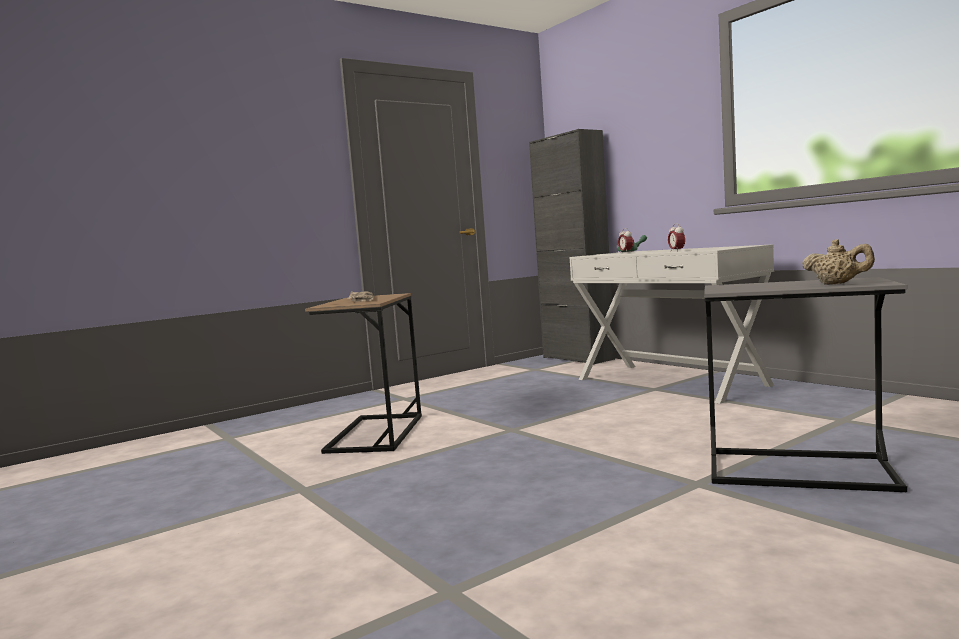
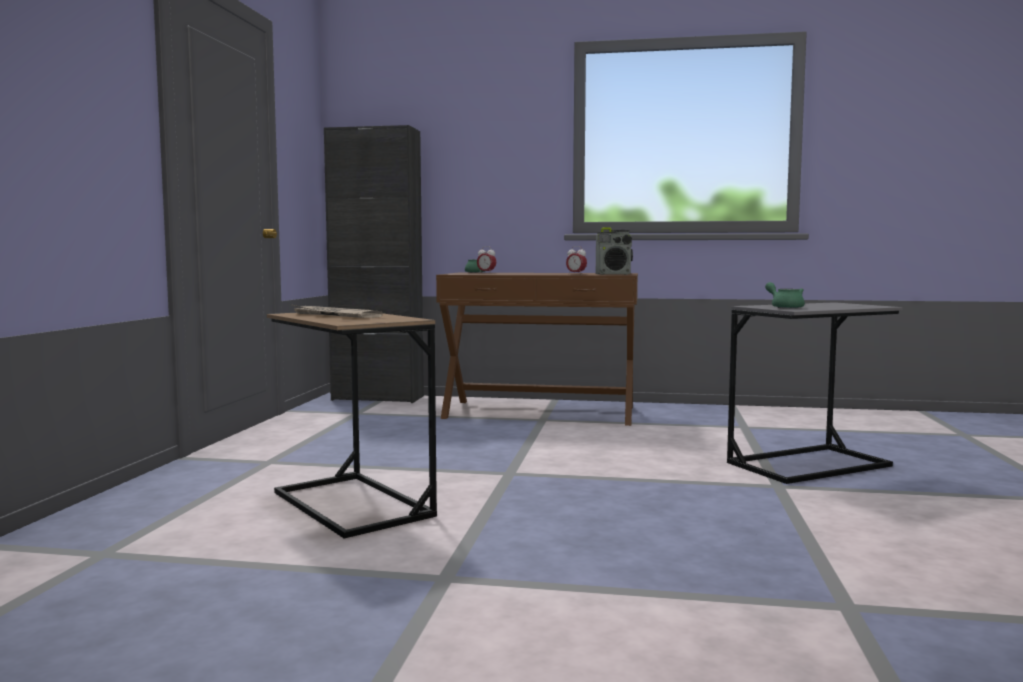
camera: 45 degrees left, 0 degrees up
(670, 382) = (540, 412): white console table -> brown console table
(711, 249) = (614, 274): none -> radio
(738, 287) = (785, 307): none -> green teapot
(837, 284) = (852, 306): beige teapot -> none

